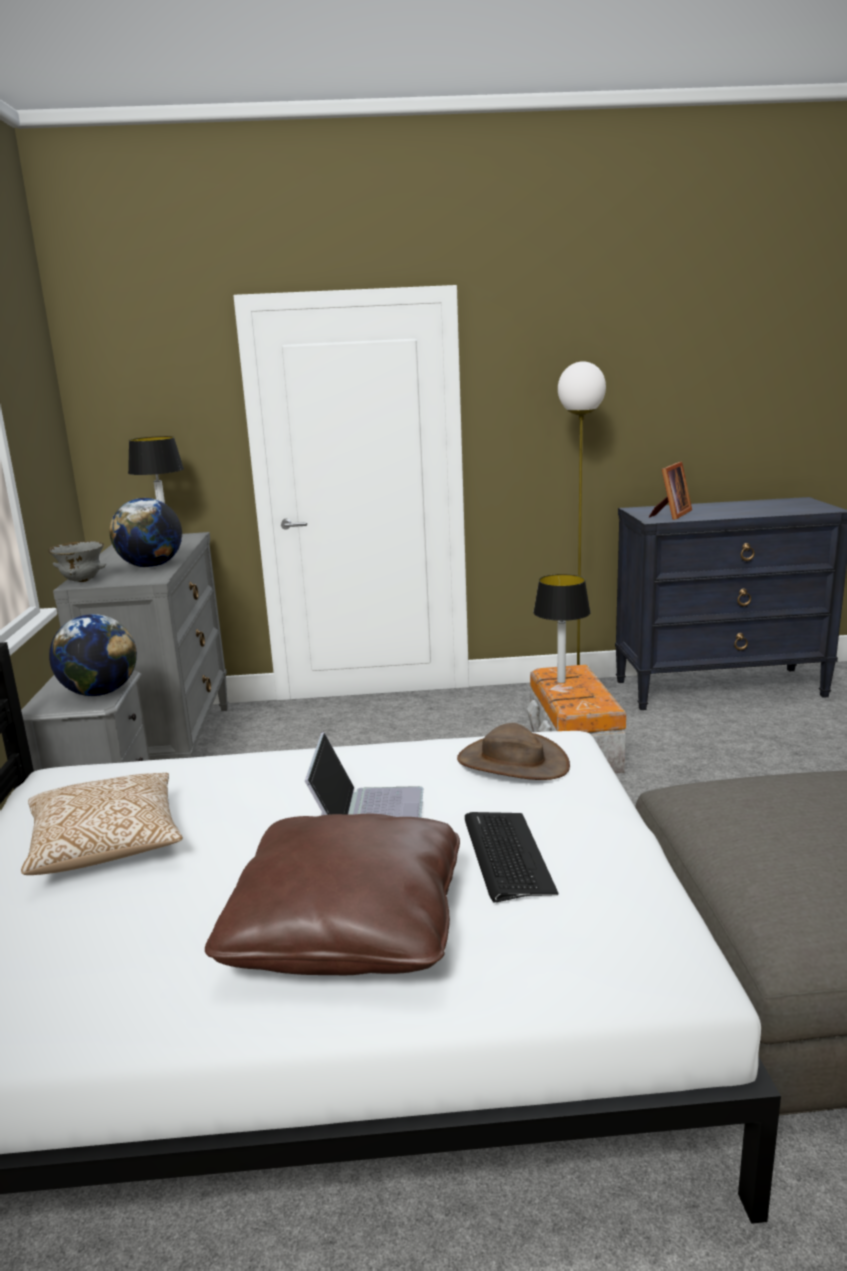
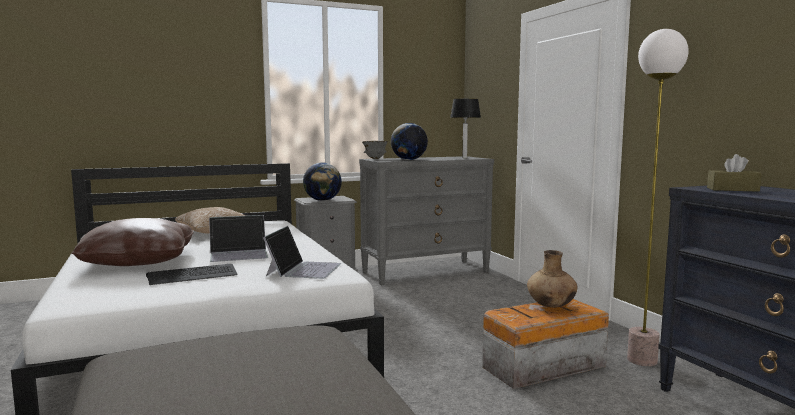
camera: 70 degrees right, 10 degrees down
(512, 762) = (304, 269): brown hat -> laptop
(560, 681) = (551, 306): table lamp -> brown vase
(671, 515) = (732, 189): picture frame -> brown tissue box

